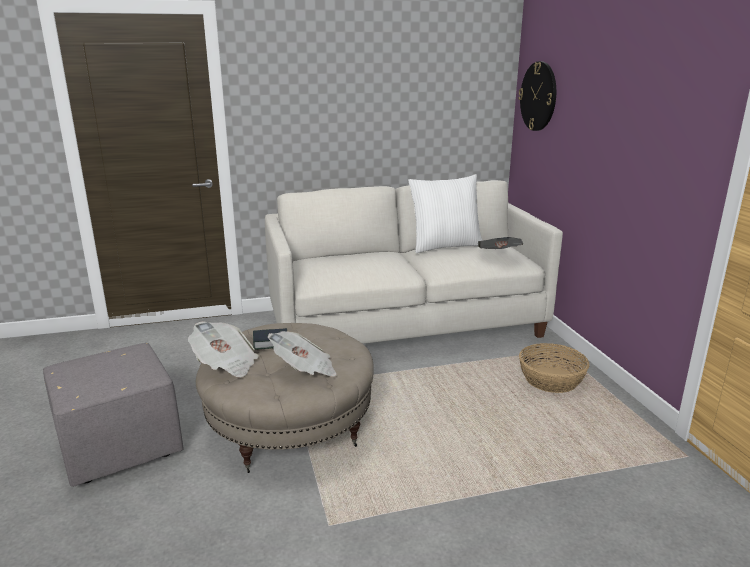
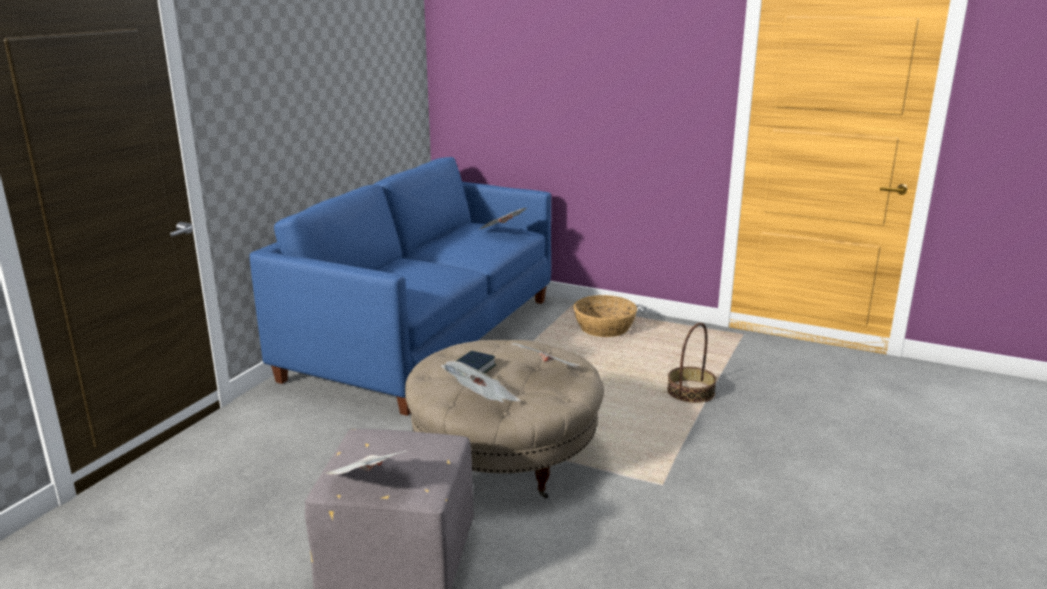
camera: 50 degrees left, 0 degrees up
(71, 374) = (368, 482): none -> newspaper
(405, 324) = (424, 337): white sofa -> blue sofa
(445, 246) = (438, 238): white pillow -> none
(514, 473) = (690, 392): none -> basket
(538, 96) = (473, 64): wall clock -> none

